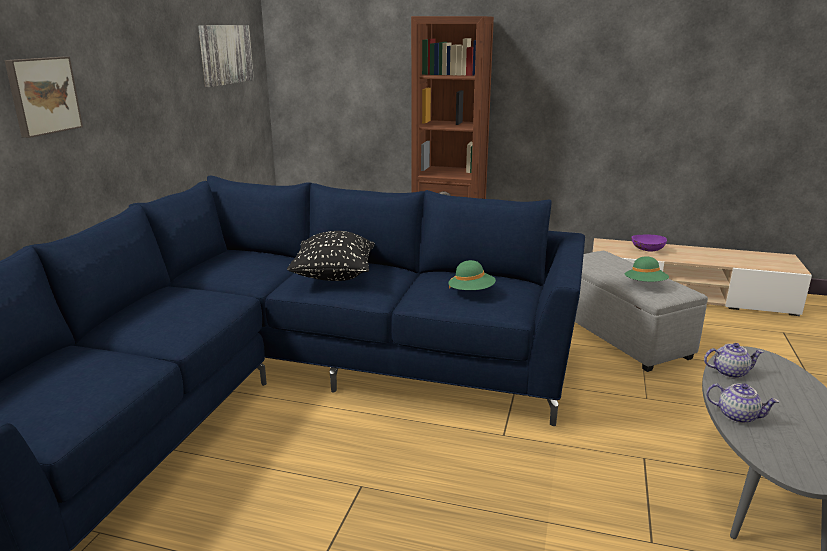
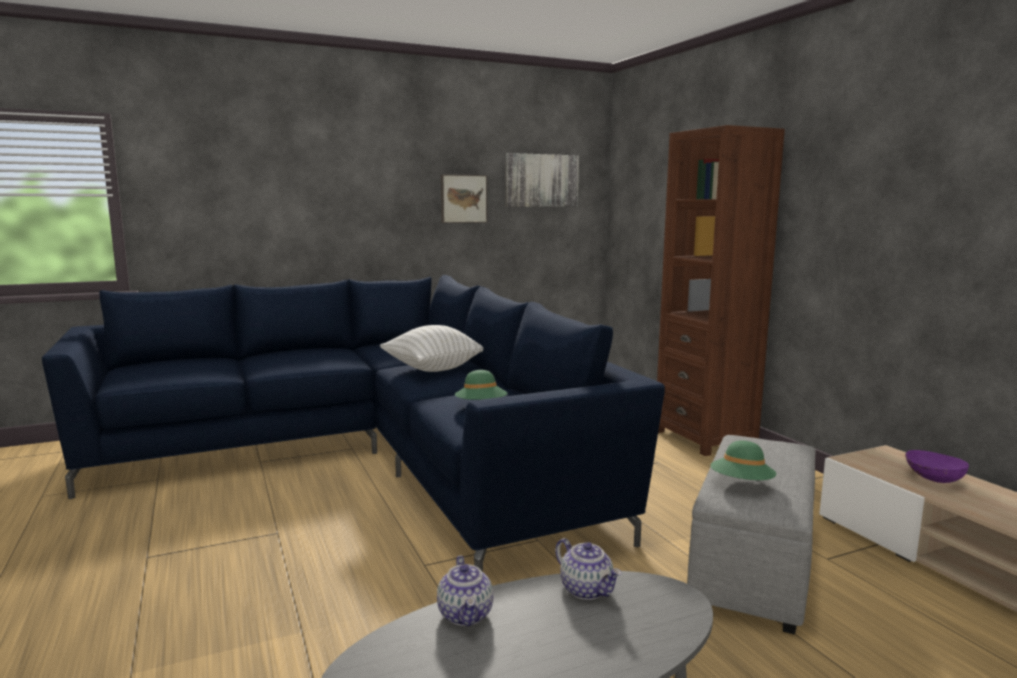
camera: 50 degrees right, 10 degrees down
(42, 95) = (318, 194): picture -> picture (463, 199)
(334, 276) = (433, 368): black pillow -> white pillow

